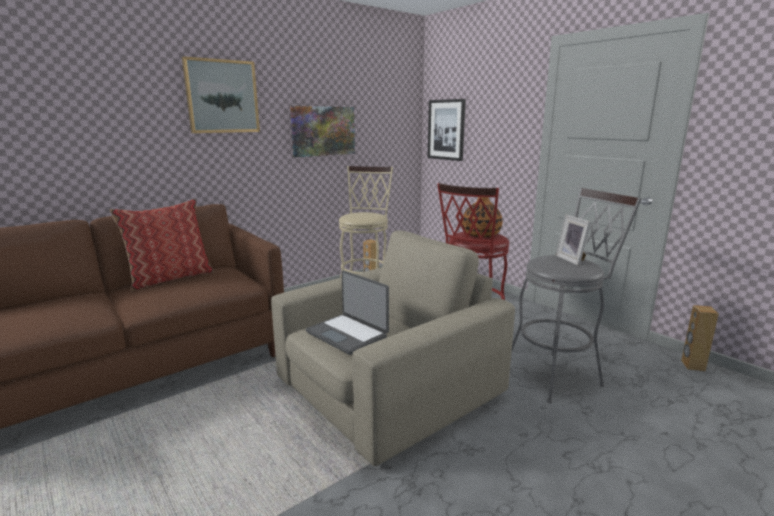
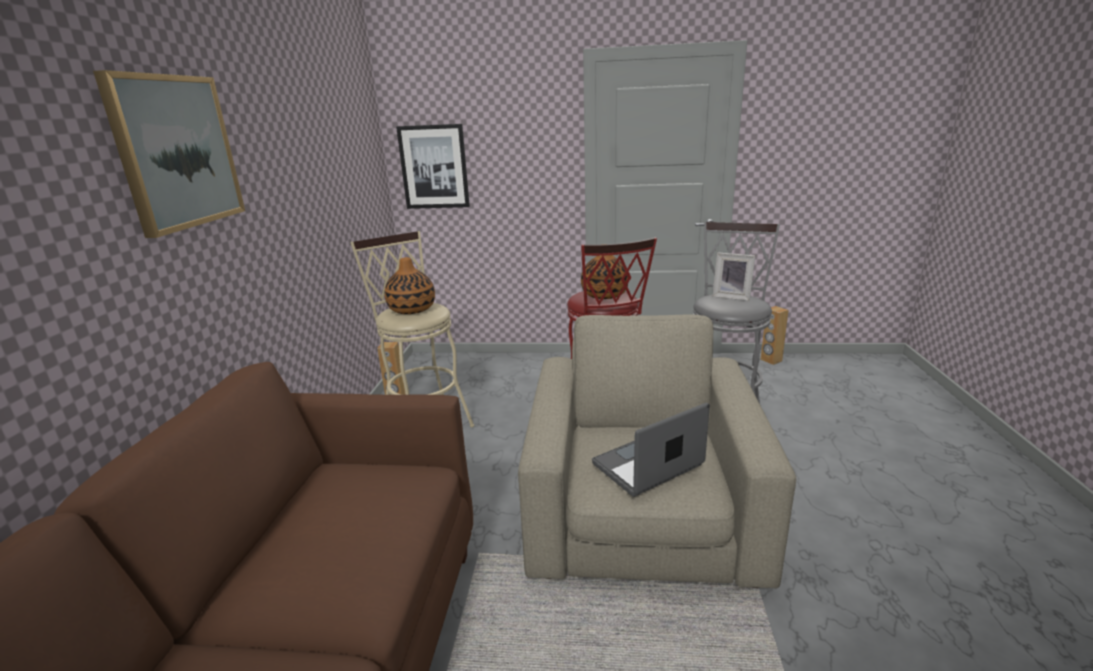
camera: 45 degrees left, 5 degrees up
(170, 278) = (280, 535): pillow -> none
(323, 131) = (306, 192): picture -> none
(348, 334) = (648, 466): laptop -> laptop turned 150 degrees clockwise
(363, 214) = (411, 309): none -> vase

